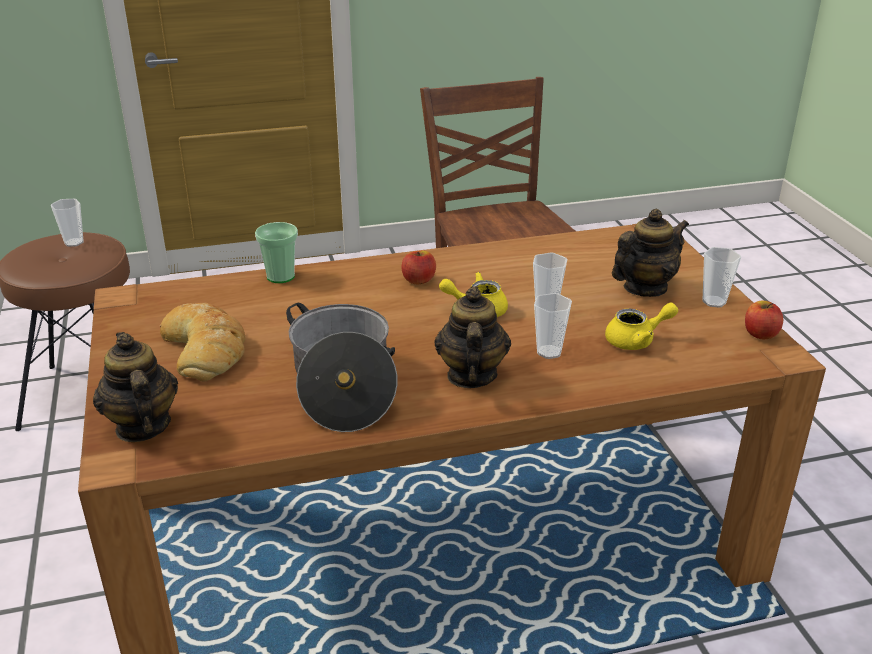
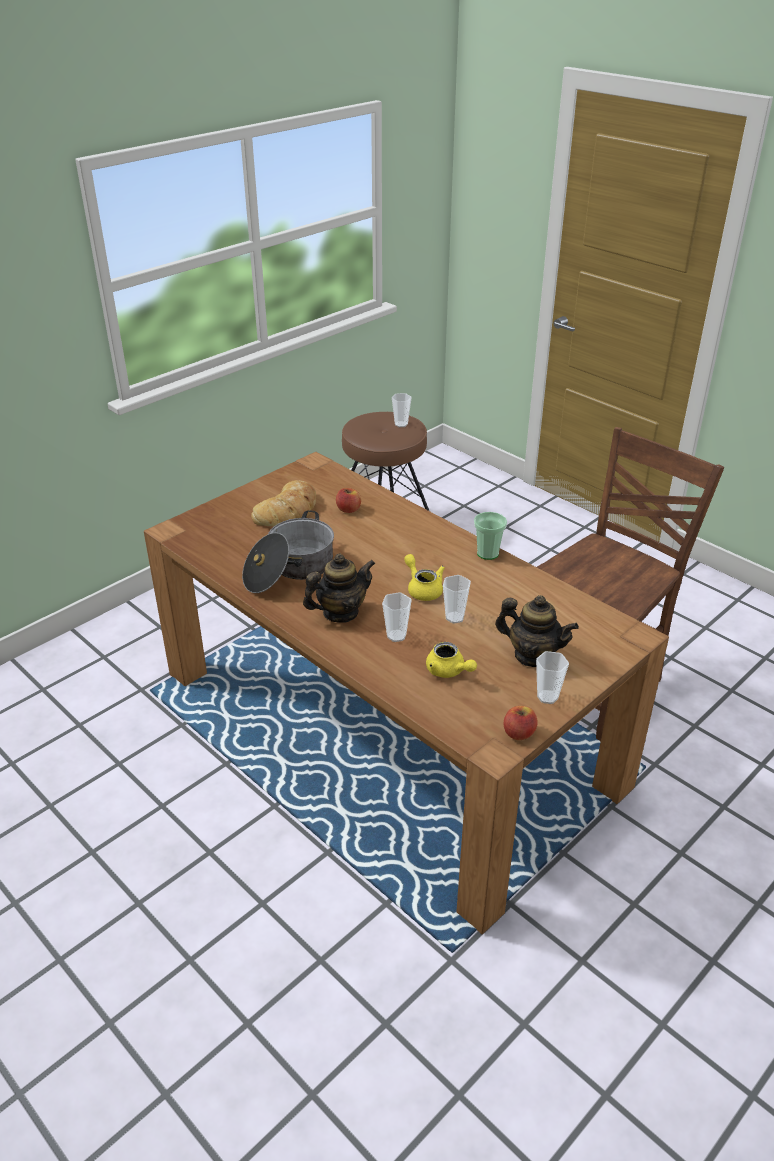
camera: 60 degrees right, 5 degrees up
(142, 426) = (203, 524): teapot -> none
(280, 276) = (389, 501): cup -> cup (487, 553)
(418, 280) = (438, 552): apple -> apple (348, 509)

